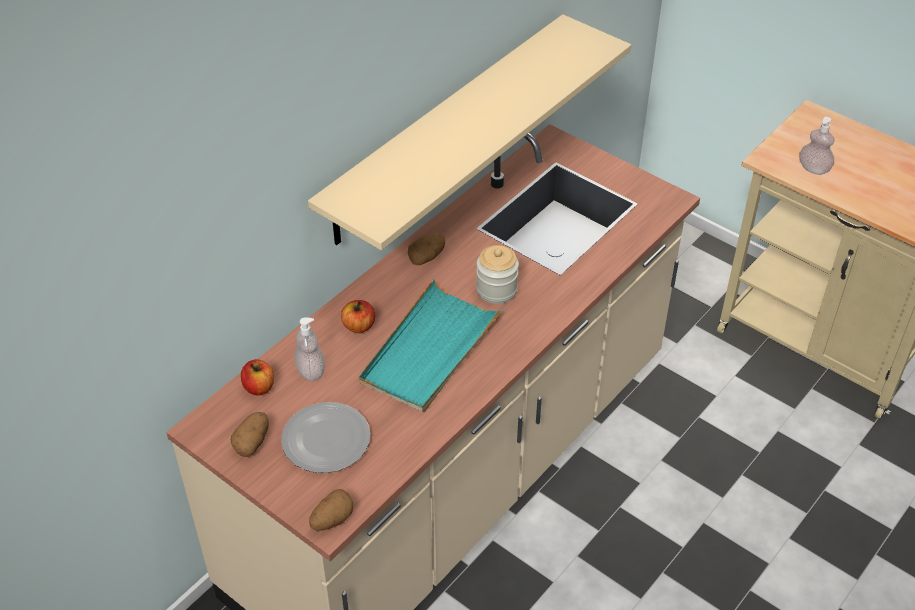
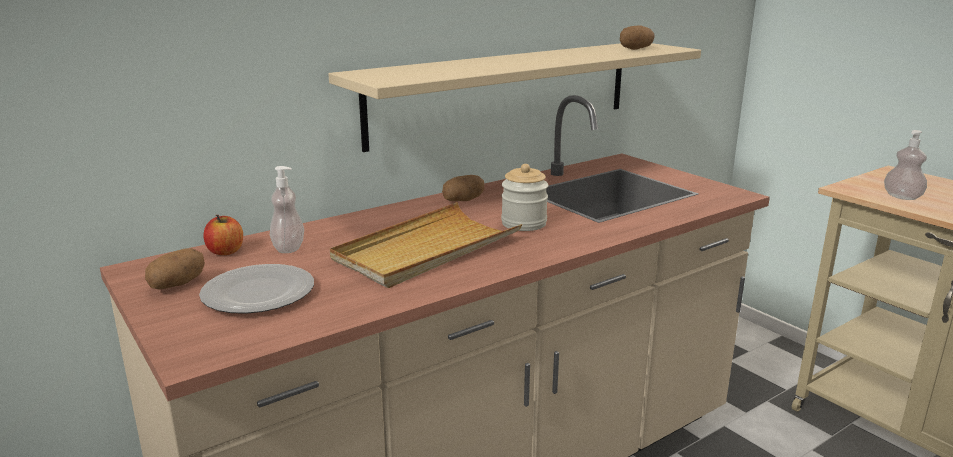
camera: 15 degrees right, 25 degrees down
(331, 519) = (201, 354): potato -> potato (635, 49)
(359, 326) = (363, 228): apple -> none
(430, 350) = (426, 250): turquoise tray -> beige tray

